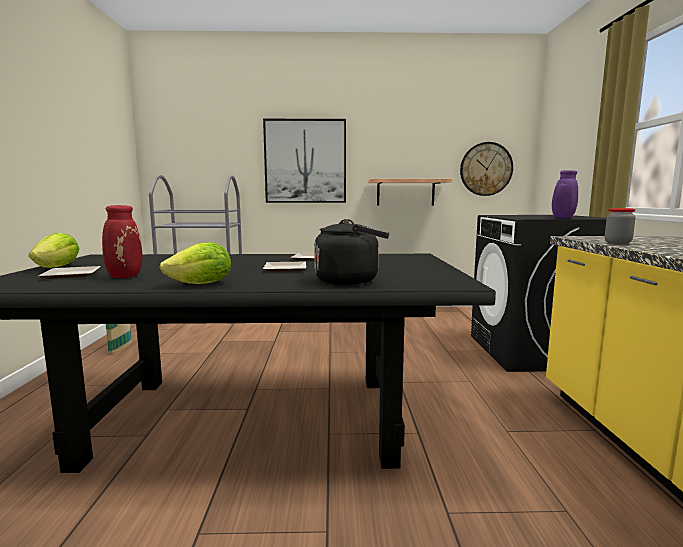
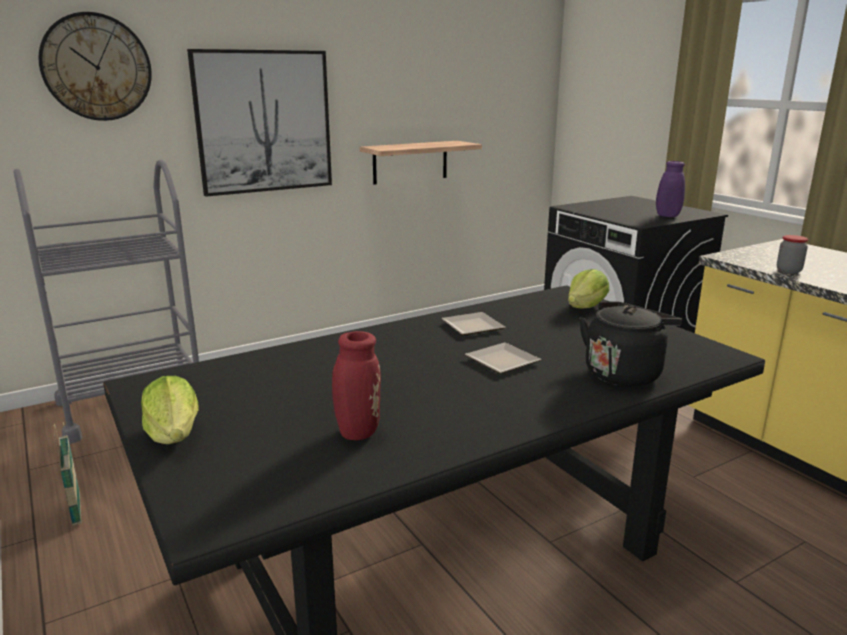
camera: 30 degrees left, 10 degrees up
(70, 275) = (261, 450): plate -> none
(202, 284) = (498, 424): lettuce -> lettuce (586, 307)
(486, 169) = (505, 122): wall clock -> wall clock (96, 67)

